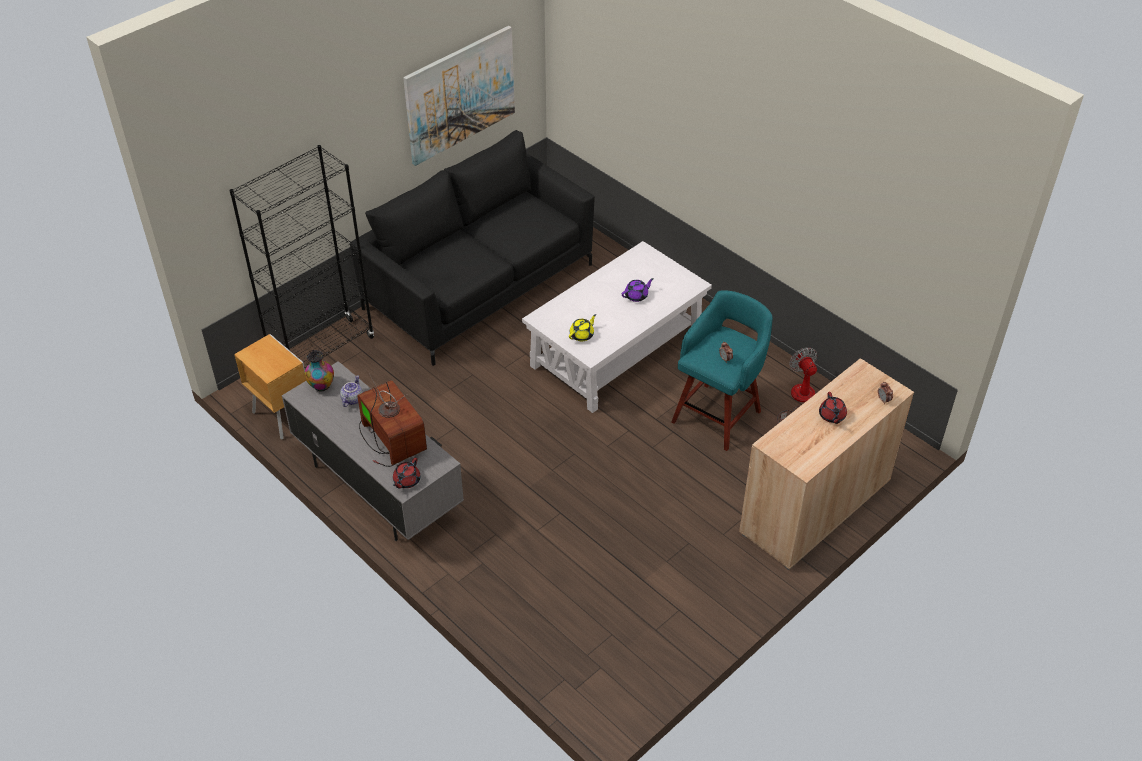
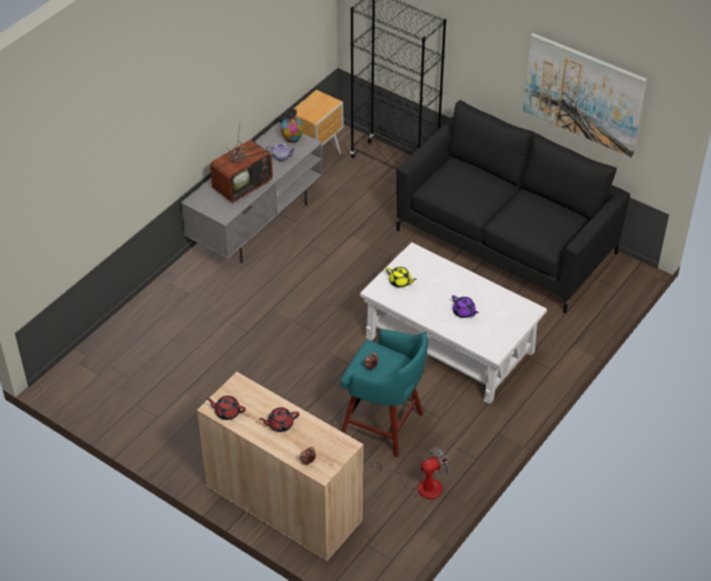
camera: 80 degrees right, 0 degrees up
(406, 481) = (202, 200): red teapot -> red teapot (227, 412)

